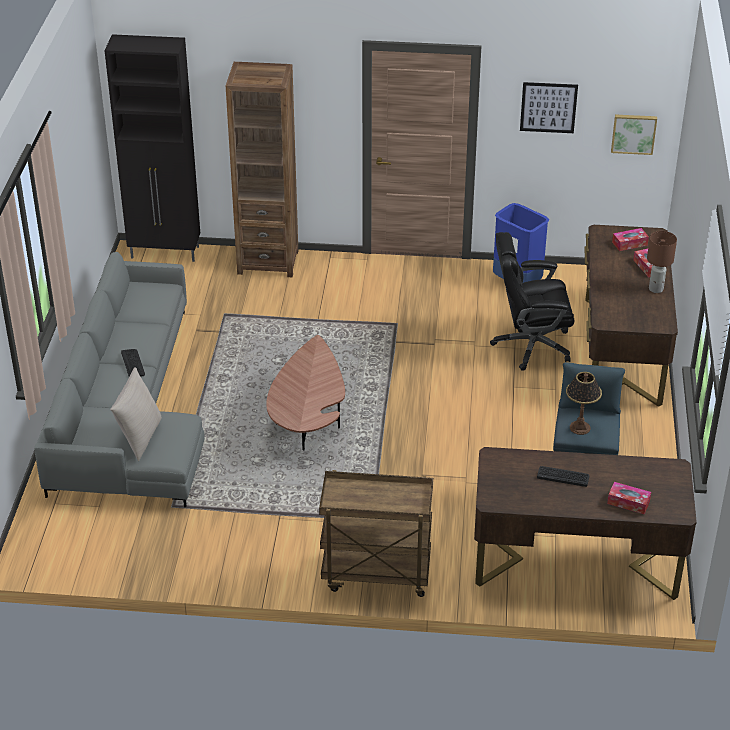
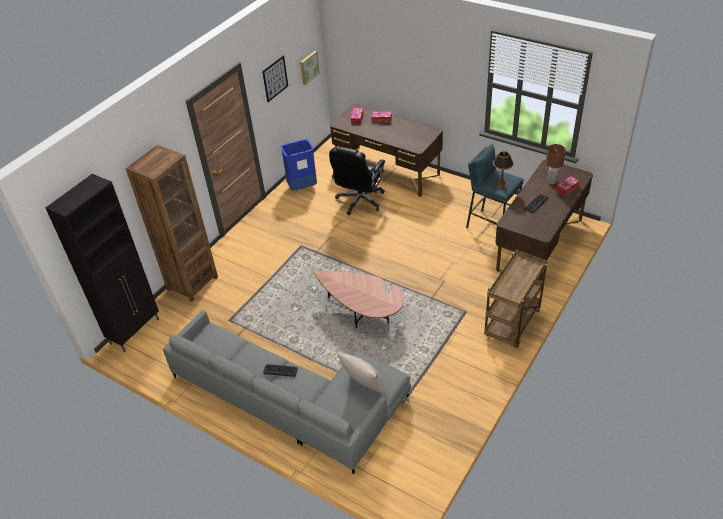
camera: 60 degrees left, 5 degrees up
(656, 289) = (402, 123): brown table lamp -> brown table lamp (552, 181)

